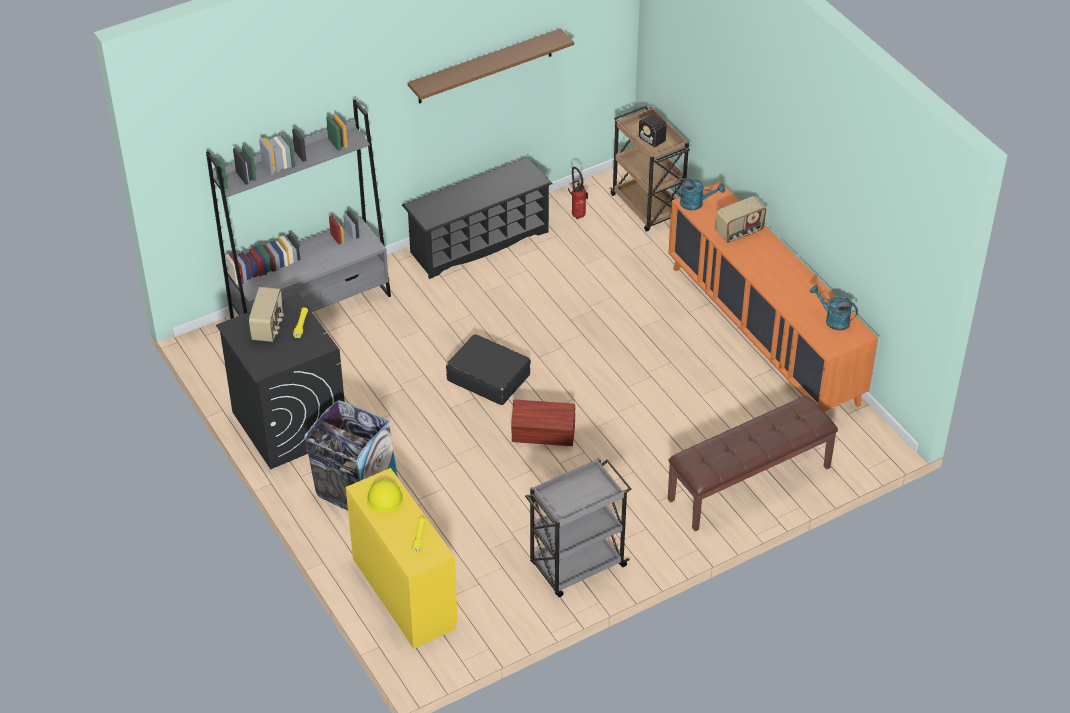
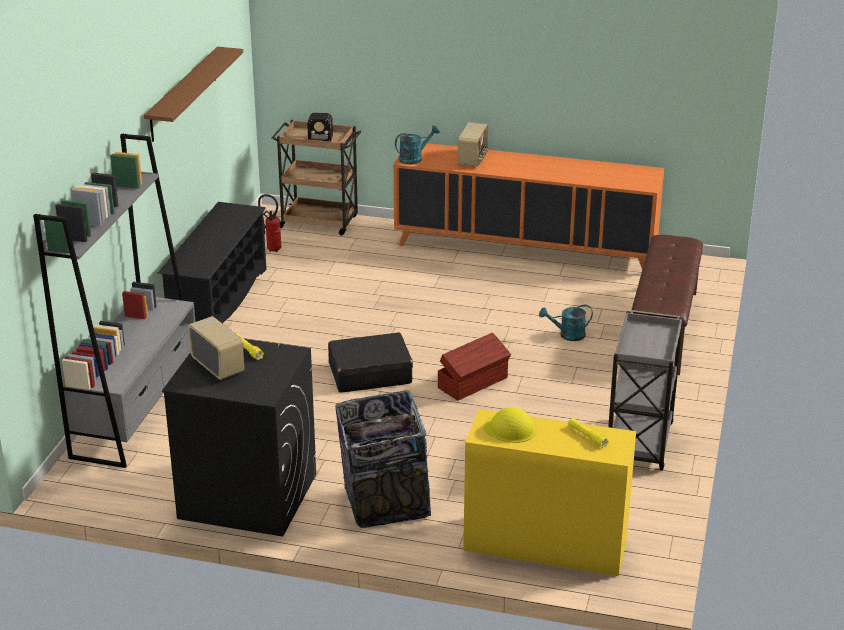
camera: 45 degrees left, 15 degrees down
(833, 320) = (620, 172): turquoise watering can -> turquoise watering can (567, 335)

